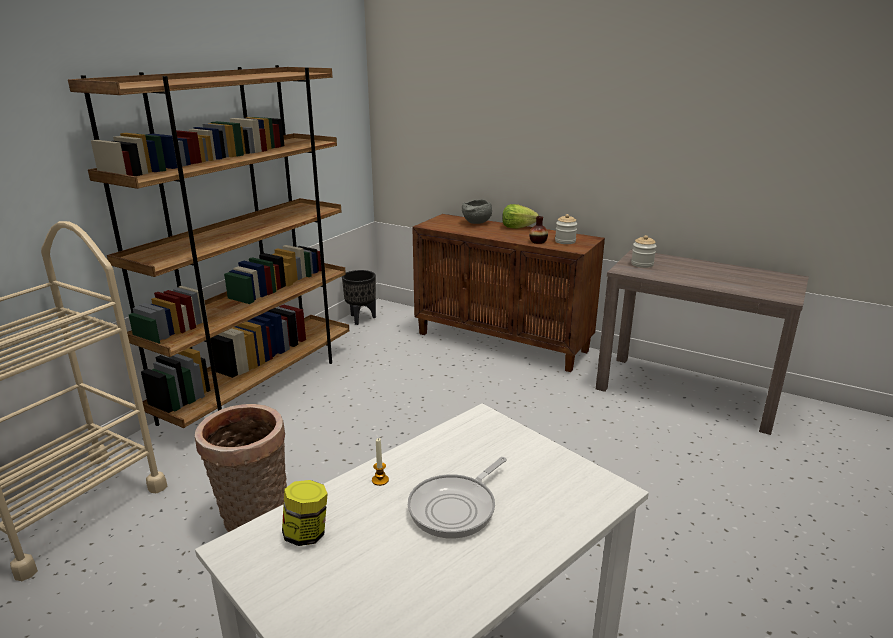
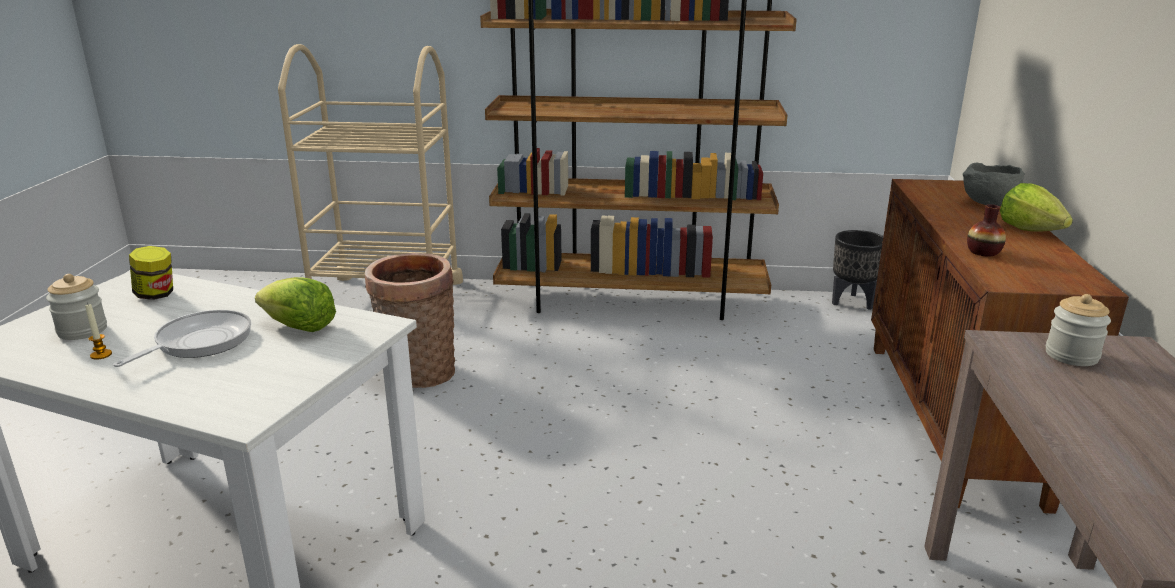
camera: 65 degrees right, 0 degrees up
(380, 480) = (240, 303): candle -> candle (101, 355)
(456, 508) = (199, 342): frying pan -> frying pan turned 105 degrees clockwise
(460, 453) = (299, 327): none -> lettuce
(565, 241) = (1028, 269): jar -> jar (82, 331)

